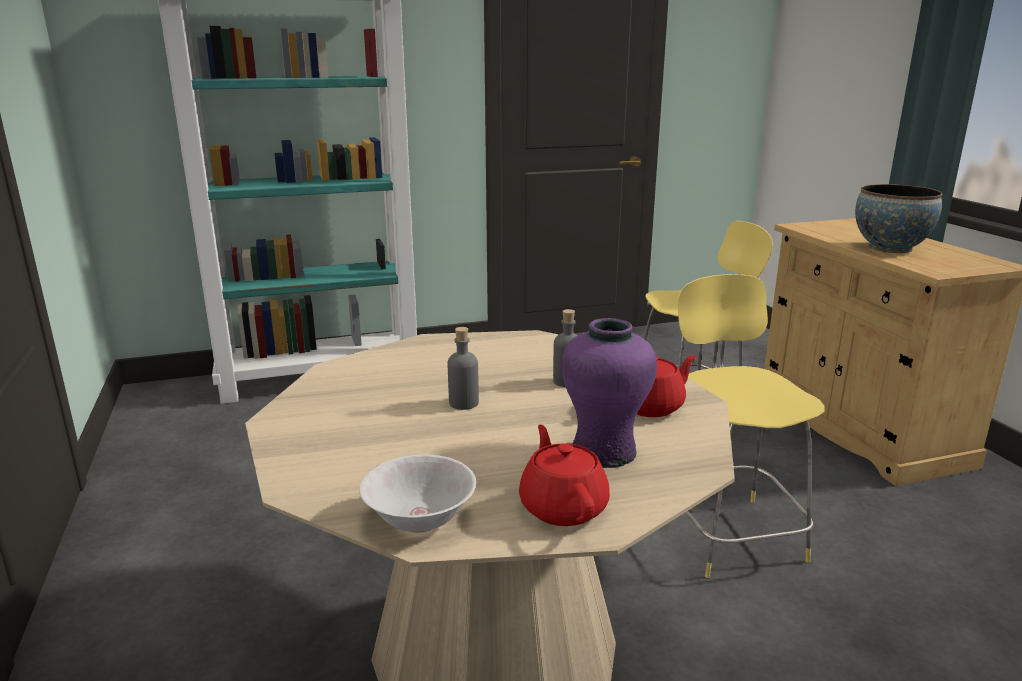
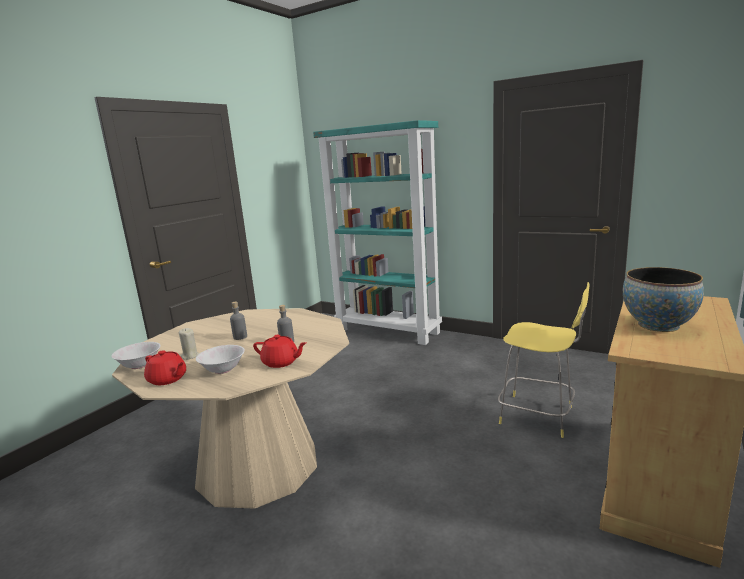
camera: 50 degrees right, 5 degrees down
(473, 462) = (190, 356): none -> beige candle
(563, 506) = (167, 379): red teapot -> red teapot turned 90 degrees clockwise
(603, 451) = (223, 370): purple vase -> white bowl
(729, 532) = (430, 484): yellow stool -> none

